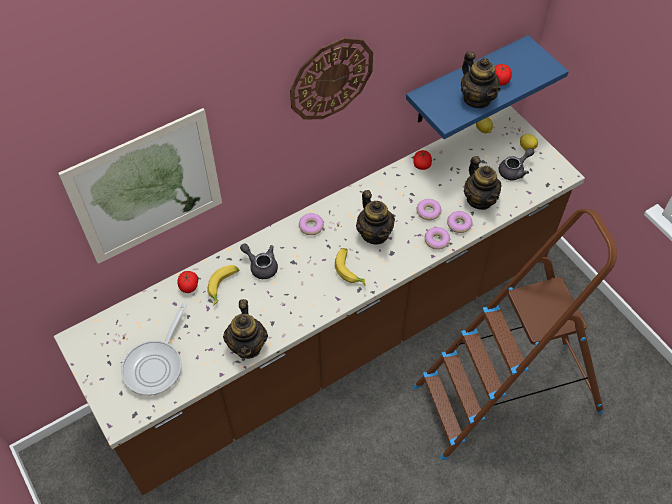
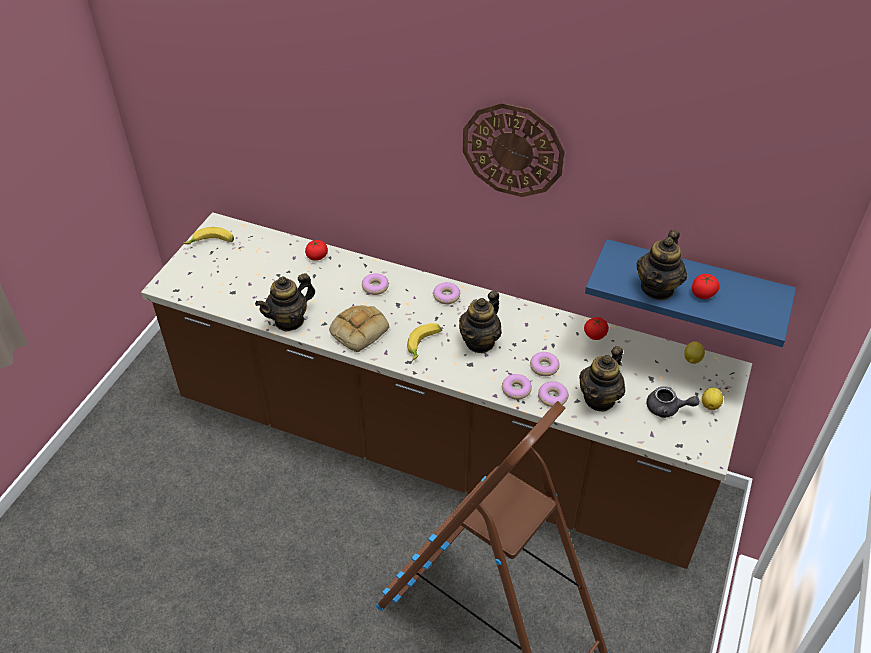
camera: 55 degrees right, 10 degrees down
(147, 188) = (313, 130): picture -> none
(156, 365) = (228, 278): frying pan -> none
(224, 287) = (334, 276): banana -> banana (211, 243)
(261, 266) = (375, 287): grey teapot -> donut
(299, 303) = (359, 330): none -> bread

